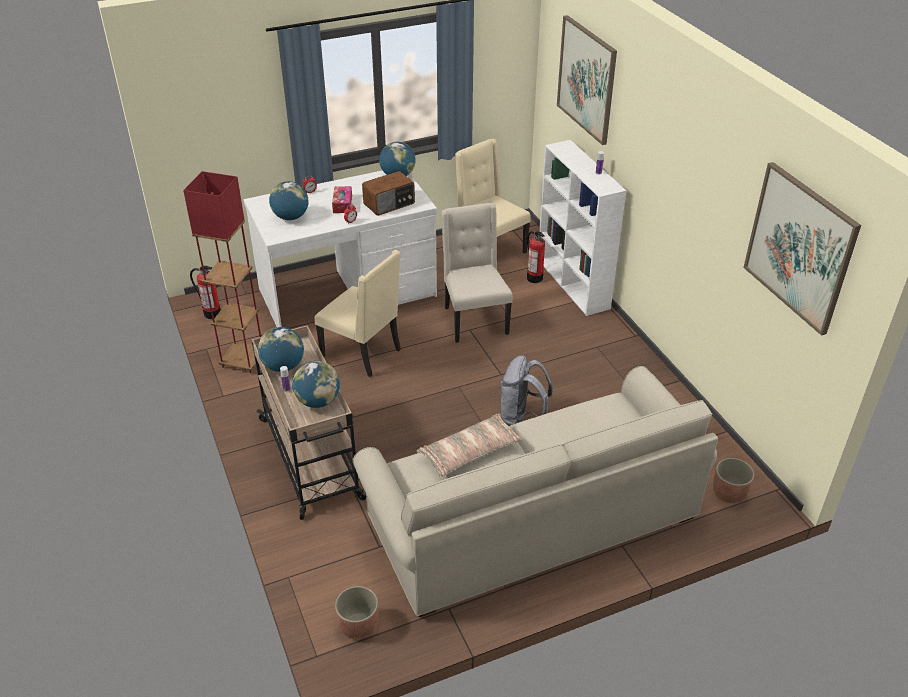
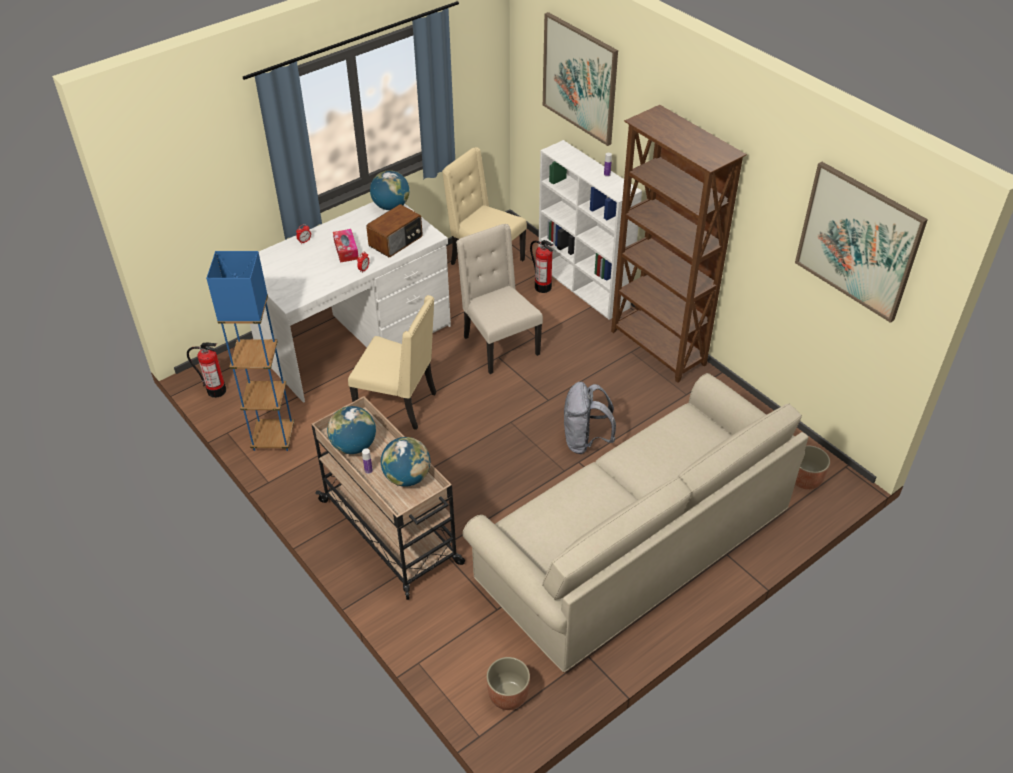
camera: 15 degrees left, 5 degrees up
(243, 360) = (273, 438): red floor lamp -> blue floor lamp
(290, 217) = (296, 275): globe -> none
(470, 452) = (572, 497): pillow -> none
(623, 349) = (657, 349): none -> brown bookcase

